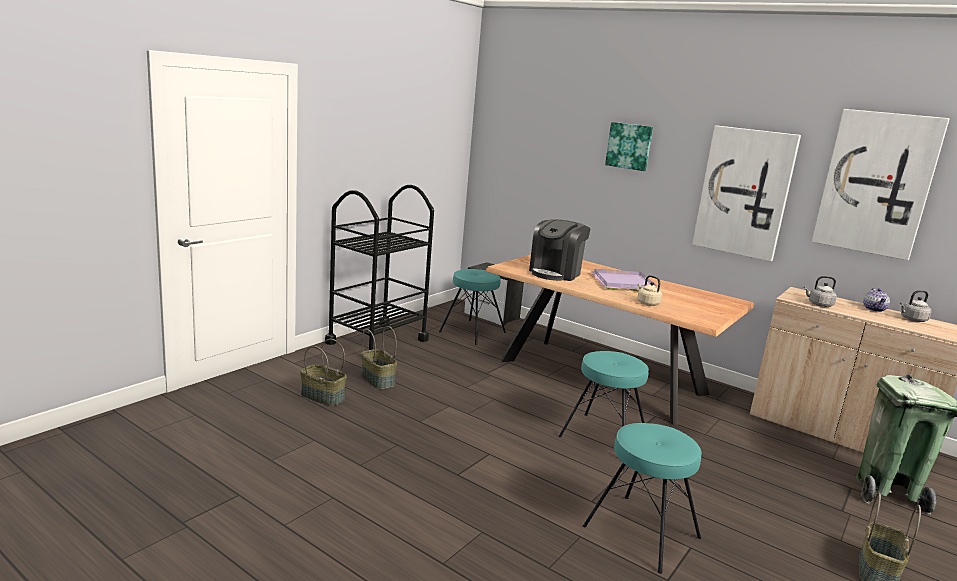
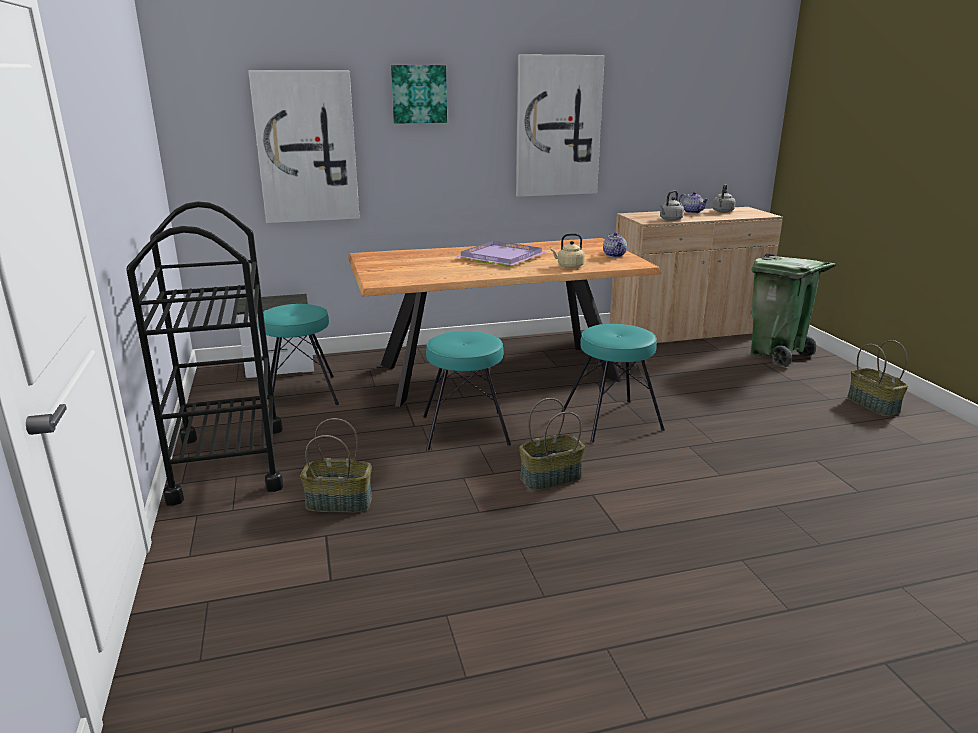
camera: 50 degrees left, 5 degrees up
(322, 397) = (331, 566): basket -> basket (551, 478)
(556, 273) = (433, 269): coffee machine -> none
(641, 532) = (784, 472): turquoise stool -> turquoise stool (465, 430)
(711, 312) = (614, 255): none -> teapot
(876, 183) = (669, 95): picture -> picture (306, 148)

